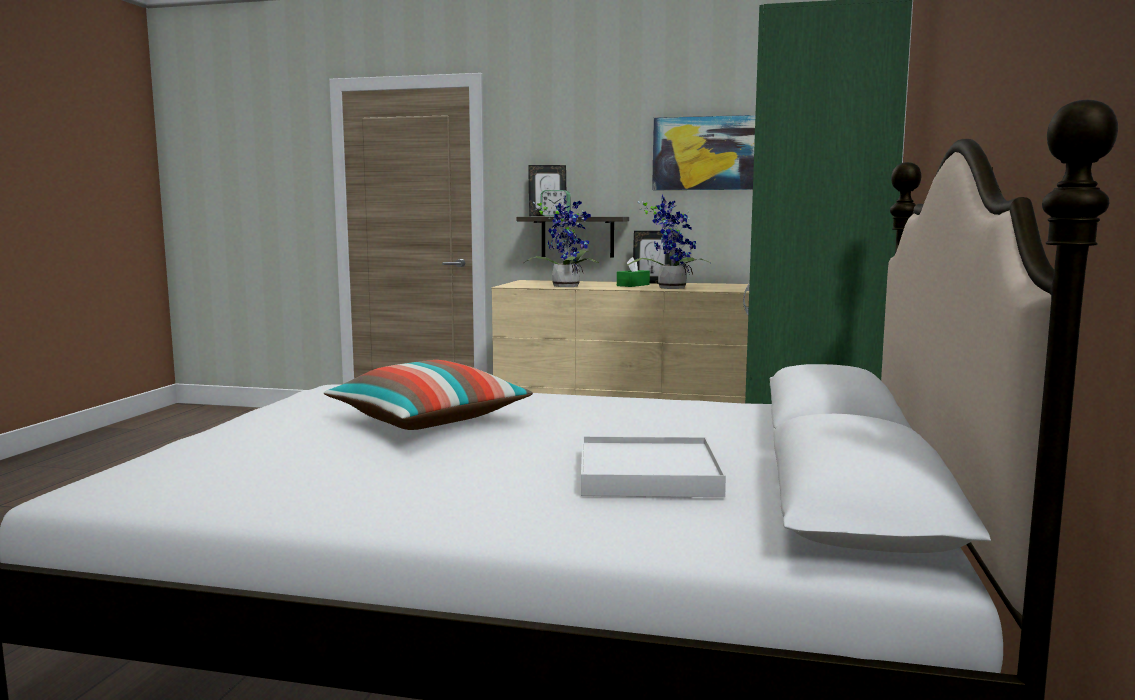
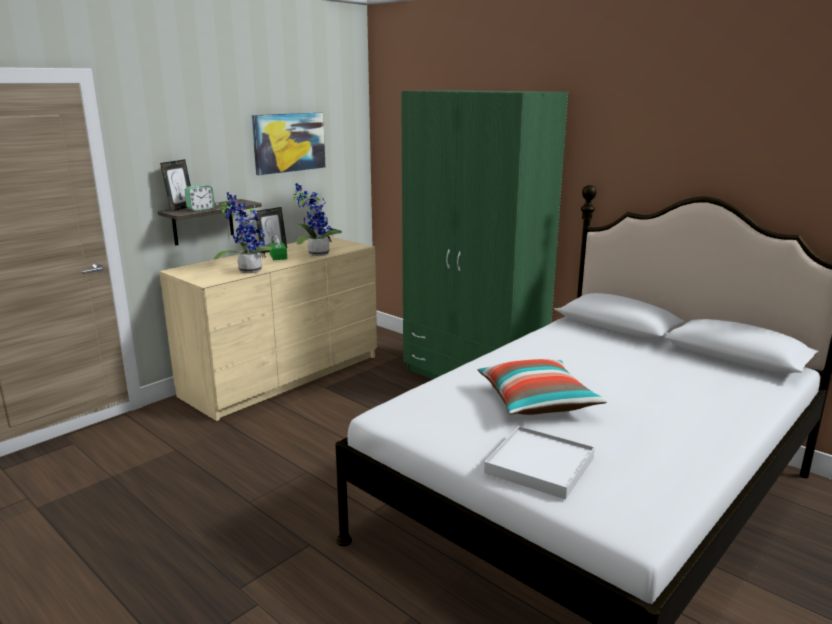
camera: 60 degrees left, 10 degrees up
(647, 474) = (676, 377): white tray -> white tray (540, 465)

